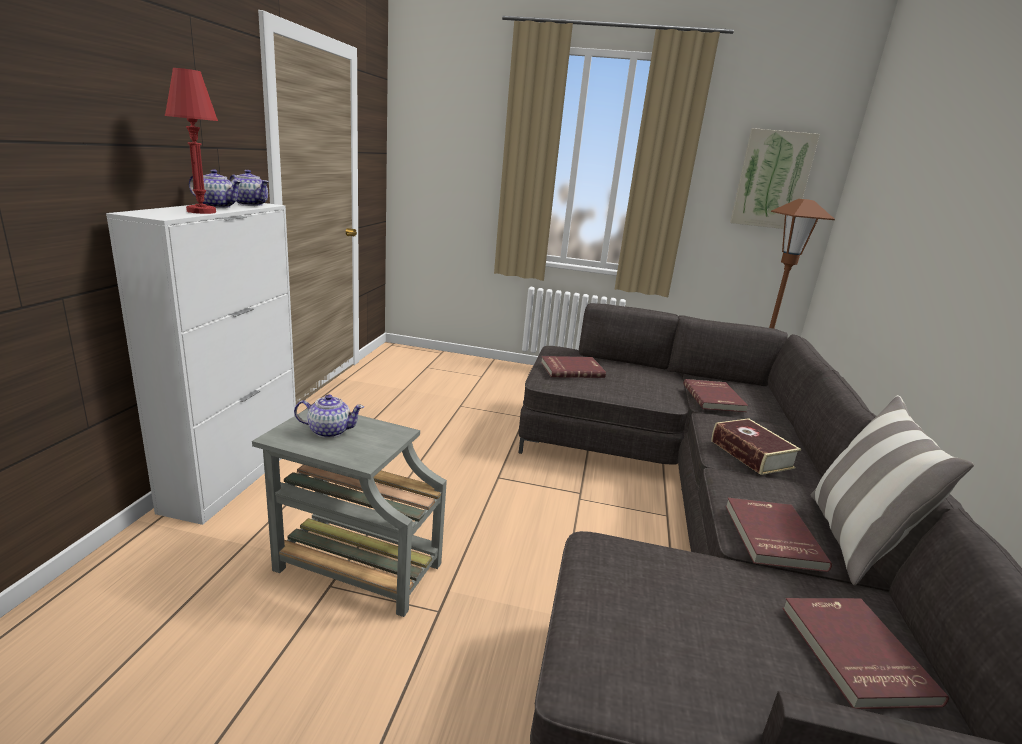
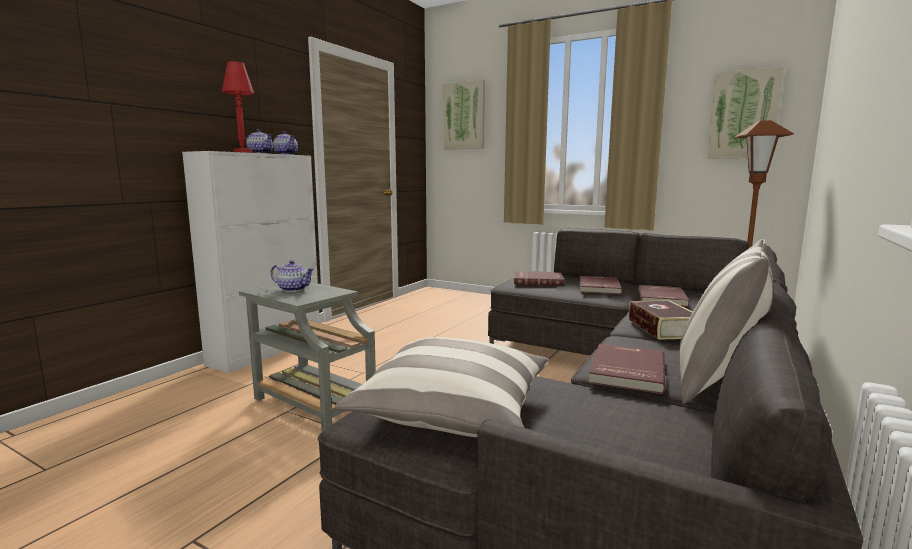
camera: 20 degrees right, 10 degrees down
(444, 130) = (464, 115): none -> picture
(666, 640) = (453, 411): none -> pillow
(853, 653) = (631, 438): red book -> red book (598, 287)

